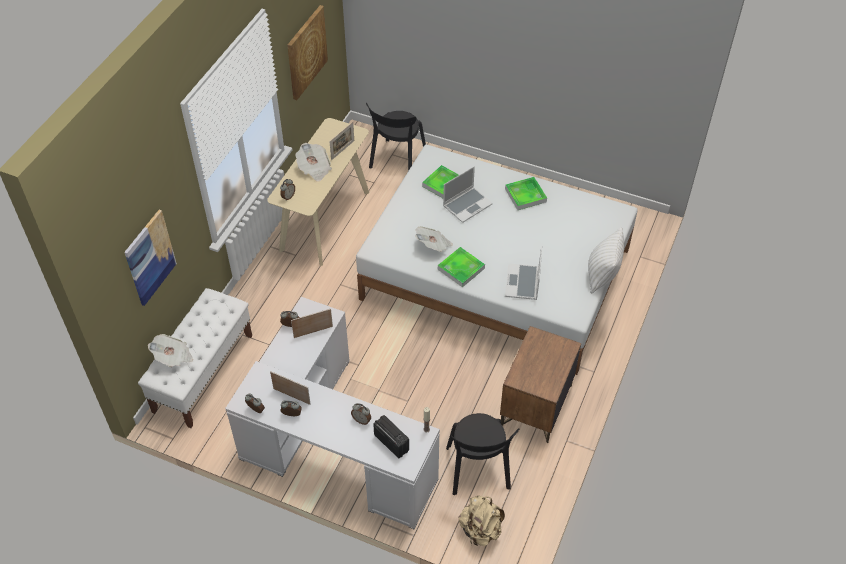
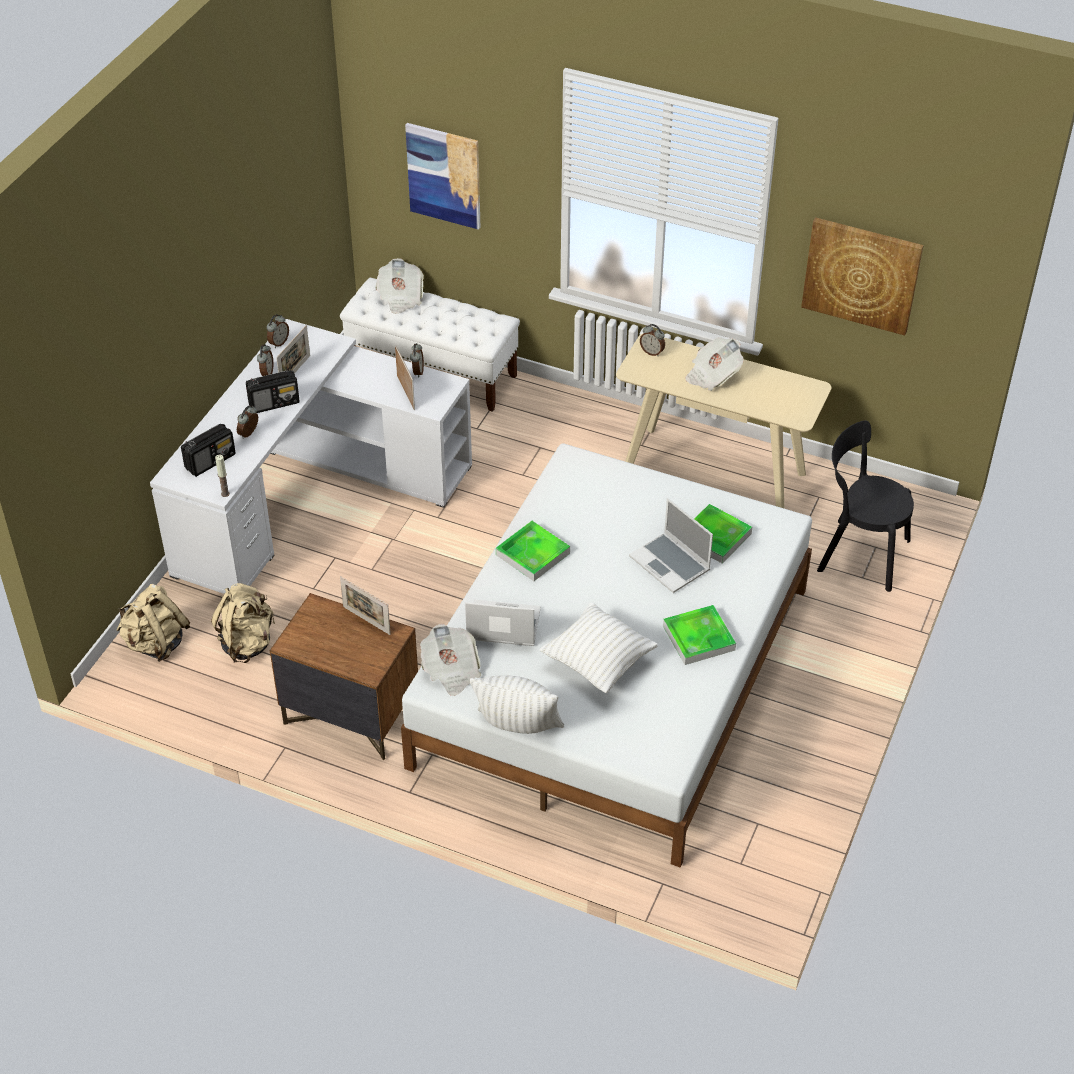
camera: 90 degrees right, 5 degrees down
(327, 407) = (274, 403): none -> radio
(342, 150) = (757, 403): picture frame -> picture frame (366, 620)
(433, 245) = (580, 523): newspaper -> newspaper (451, 671)
(478, 471) = (247, 643): black chair -> beige backpack
(548, 239) = (598, 662): none -> white pillow

